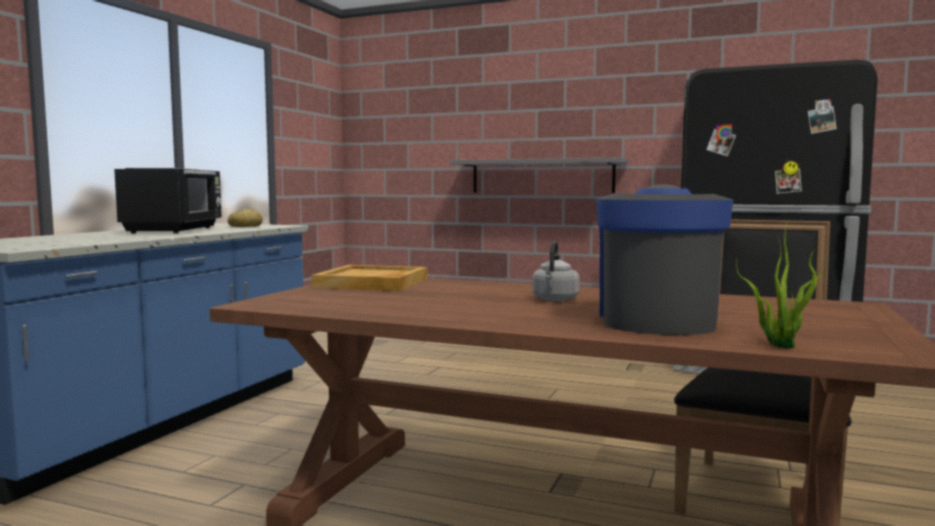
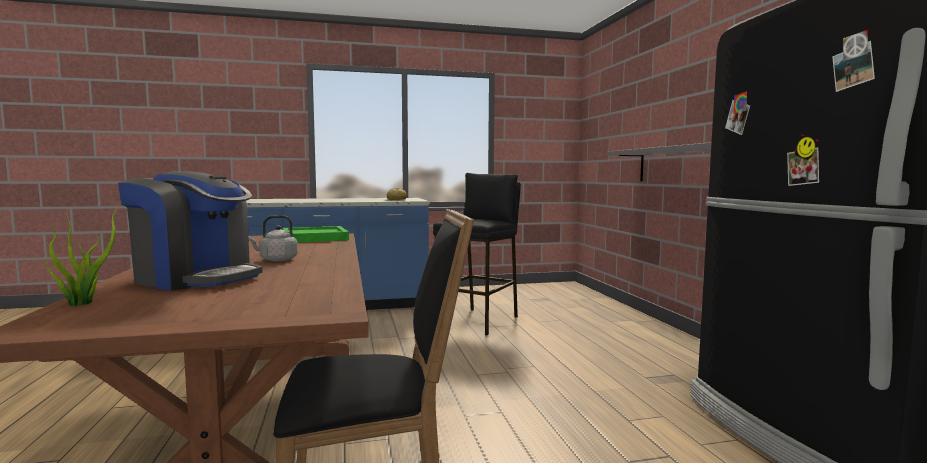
camera: 55 degrees right, 0 degrees up
(175, 230) = (349, 199): black microwave -> none
(372, 283) = (314, 238): beige tray -> green tray
(397, 375) = (478, 321): none -> black stool
(657, 319) = (196, 278): coffee machine -> coffee machine turned 45 degrees clockwise

